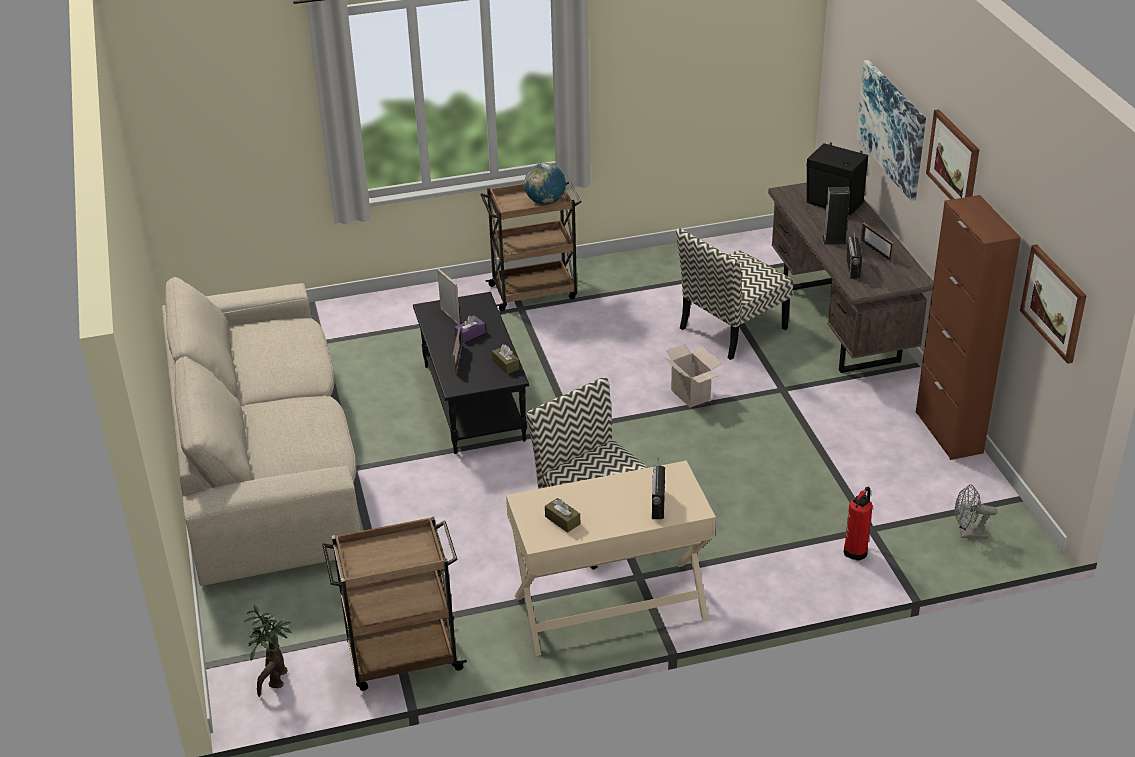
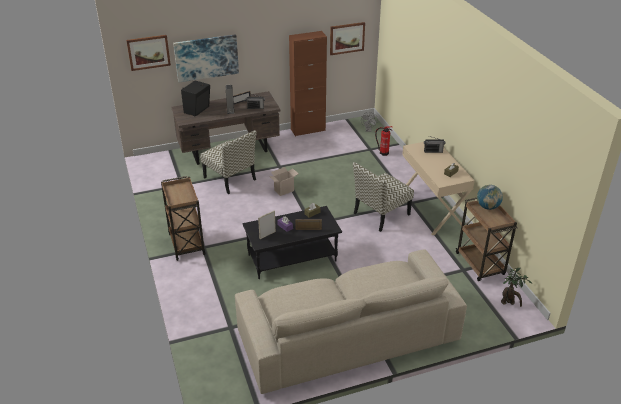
camera: 95 degrees left, 0 degrees up
(545, 202) = (182, 189): globe -> globe (487, 207)
(954, 161) = (263, 36): picture -> picture (148, 52)

